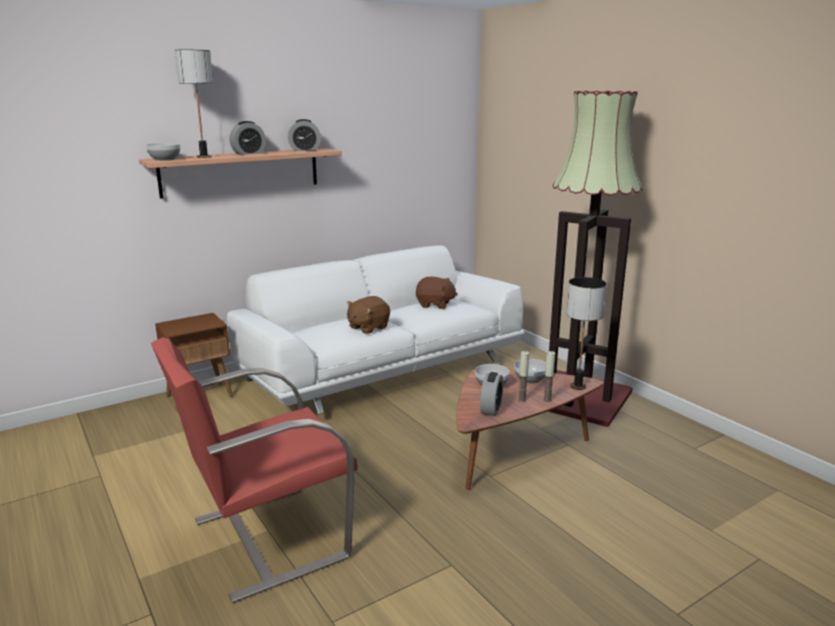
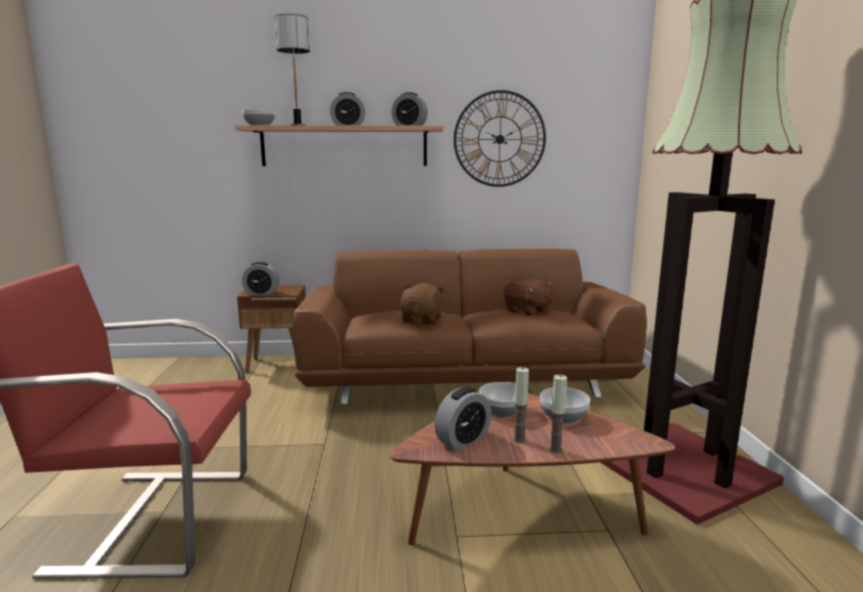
camera: 30 degrees right, 5 degrees down
(186, 328) = (261, 293): none -> alarm clock
(368, 327) = (422, 320): brown plush toy -> brown plush toy turned 120 degrees clockwise
(375, 155) = (499, 139): none -> wall clock
(382, 371) = (463, 379): white sofa -> brown sofa
(578, 386) = (623, 444): table lamp -> none

